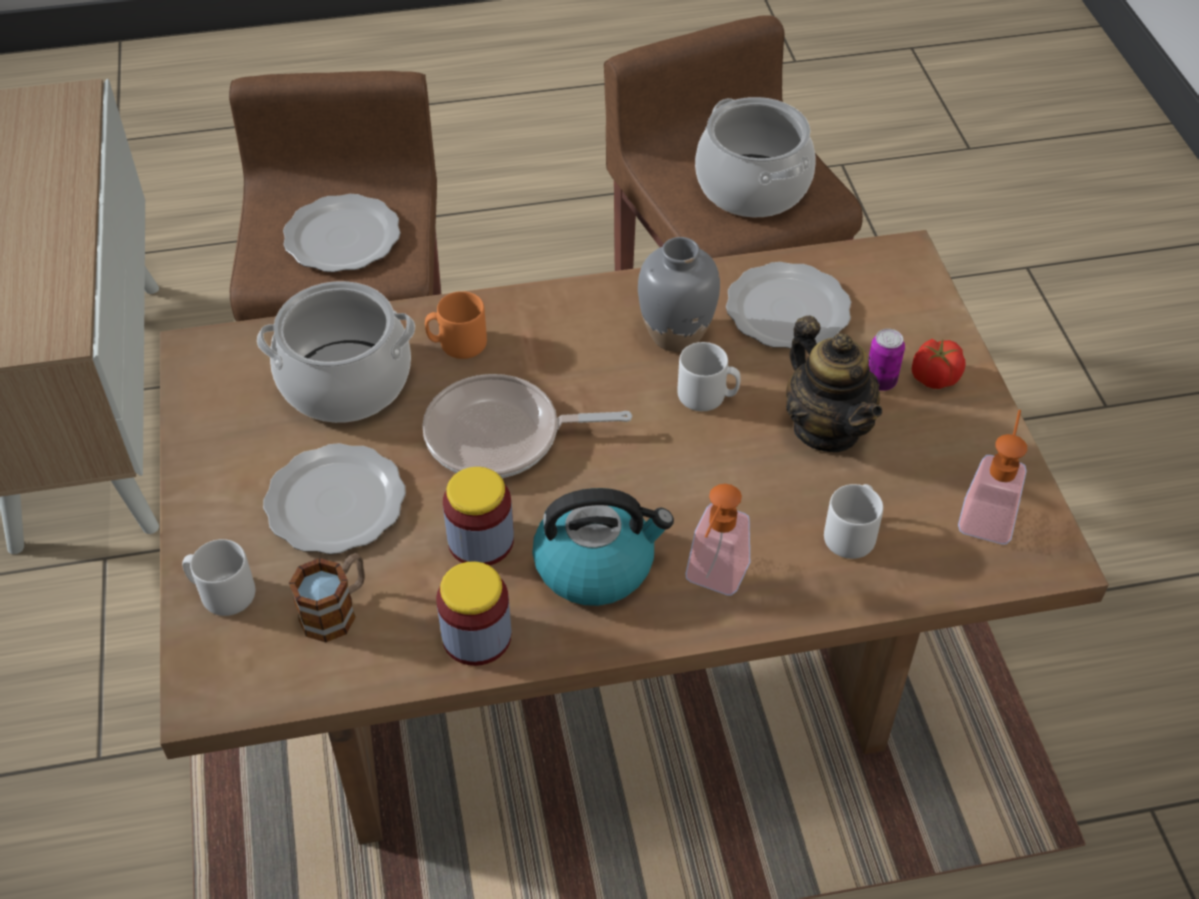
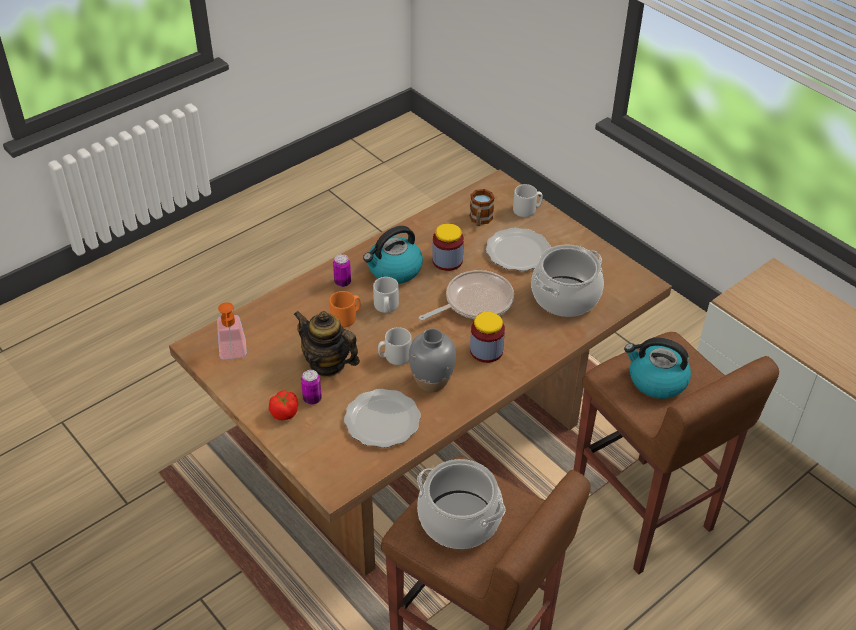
camera: 150 degrees right, 5 degrees down
(343, 236) = (656, 380): plate -> kettle
(457, 344) = (533, 333): orange mug -> orange mug (346, 318)
(476, 636) = (421, 231): jar -> jar (486, 351)
(713, 580) = (342, 282): soap dispenser -> can
(852, 534) = (292, 322): grey mug -> grey mug (386, 307)

